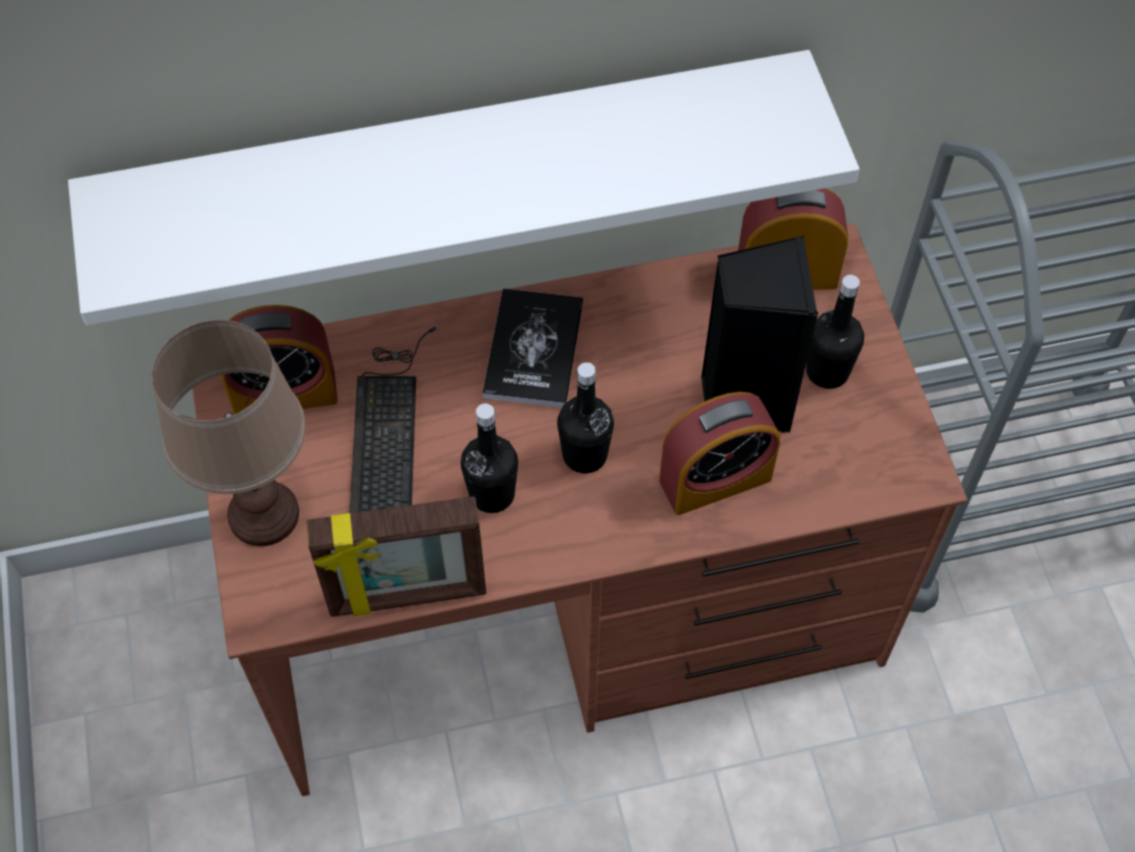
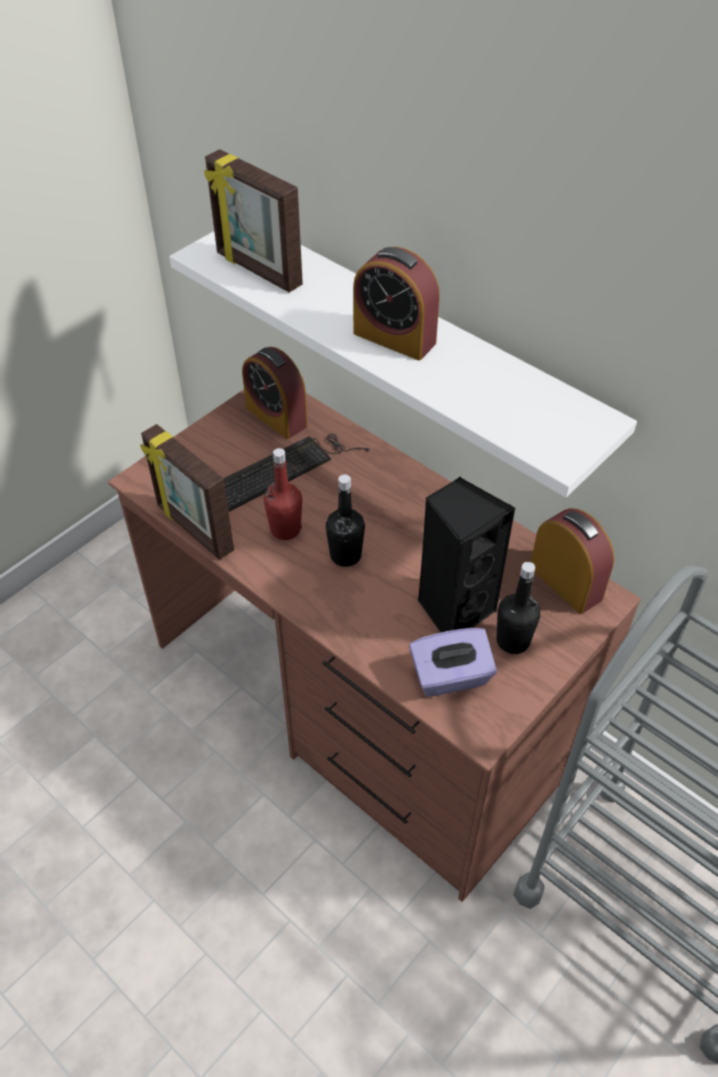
camera: 55 degrees right, 10 degrees down
(218, 231) = (257, 270): none -> picture frame
(264, 515) = (197, 449): brown table lamp -> none
(492, 494) = (285, 529): black bottle -> red bottle
(533, 349) = (394, 497): book -> none
(715, 479) = (382, 624): alarm clock -> alarm clock (394, 338)
(832, 459) = (450, 677): none -> purple tissue box

